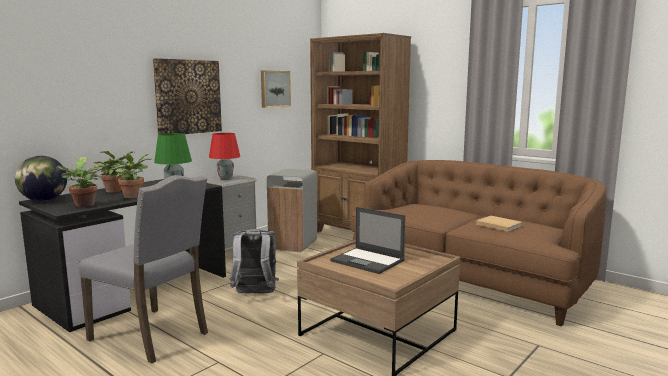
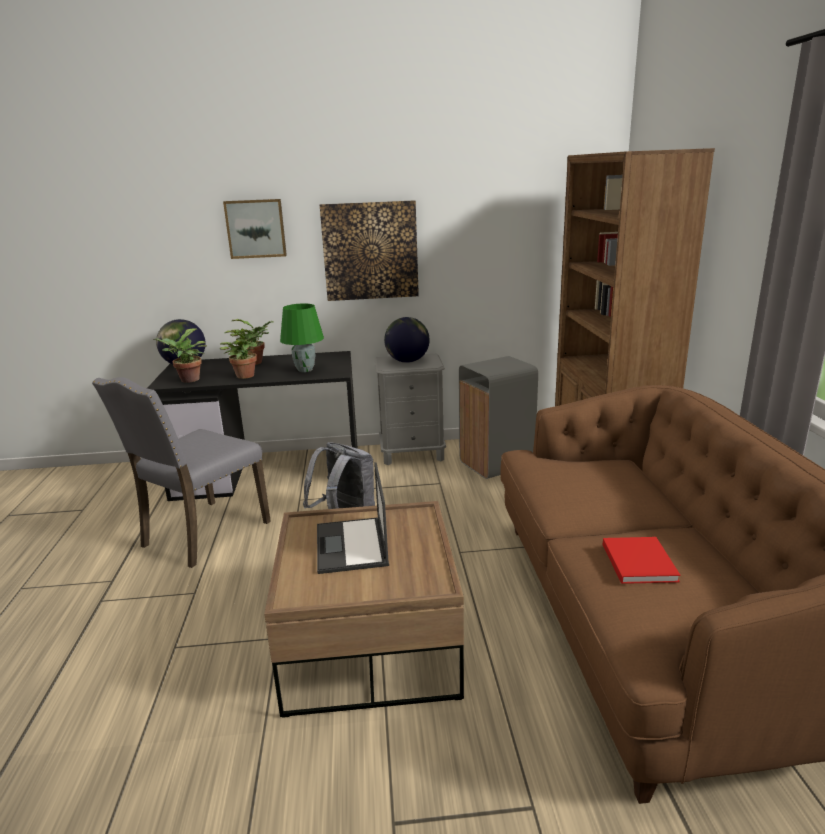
camera: 45 degrees right, 10 degrees up
(152, 336) = (202, 534): grey chair -> grey chair turned 45 degrees clockwise
(225, 179) = (407, 361): red table lamp -> globe
(274, 89) = (519, 235): picture -> picture (256, 228)
(497, 225) = (638, 561): beige book -> red book

